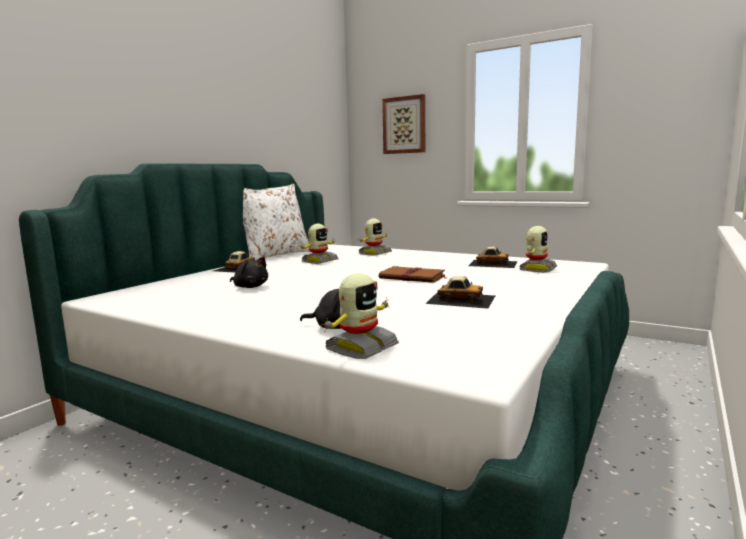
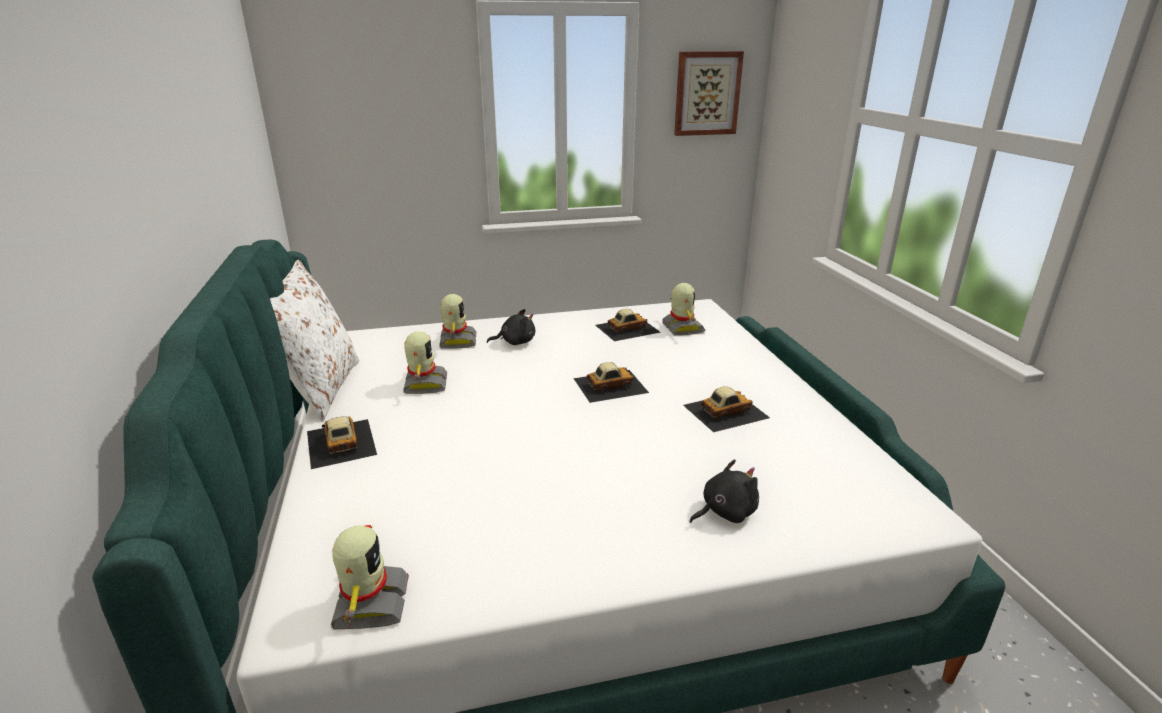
camera: 45 degrees left, 15 degrees up
(250, 287) = (470, 483): black plush toy -> black plush toy (515, 342)
(360, 347) = (806, 531): toy robot -> toy robot (369, 603)
(404, 125) = (381, 116): picture -> picture (707, 93)
(413, 277) = (610, 385): brown book -> toy car

